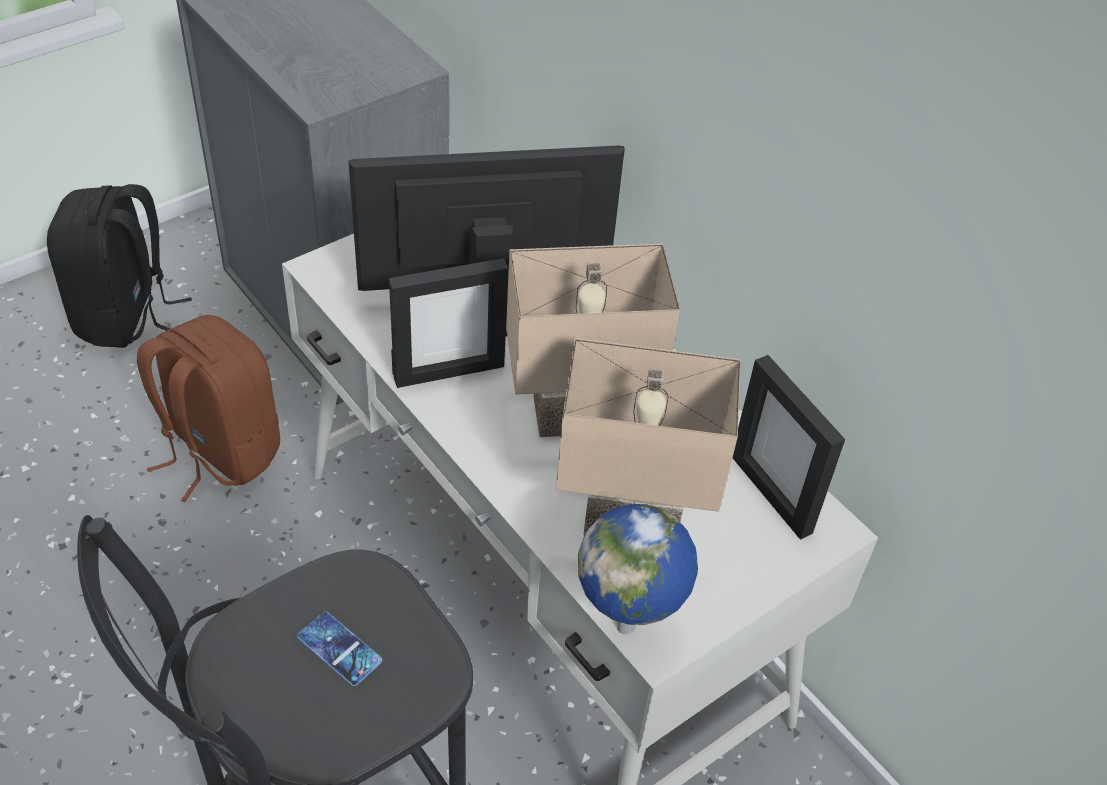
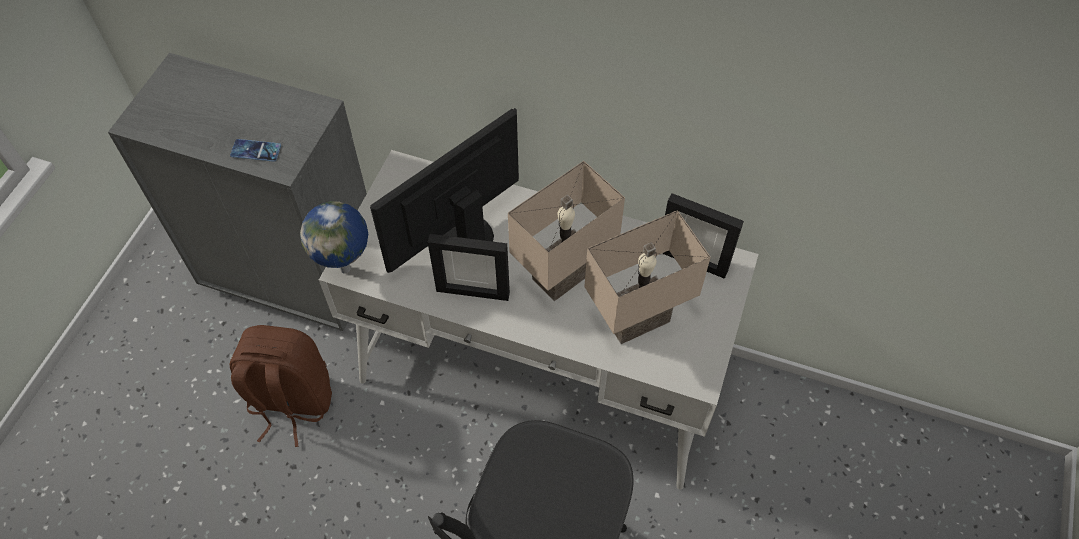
camera: 30 degrees left, 10 degrees up
(125, 316) = (153, 351): black backpack -> none
(339, 649) = (549, 488): phone -> phone (256, 150)
(448, 370) = (473, 290): picture frame -> picture frame turned 60 degrees clockwise
(628, 627) = (681, 380): globe -> globe (347, 268)

